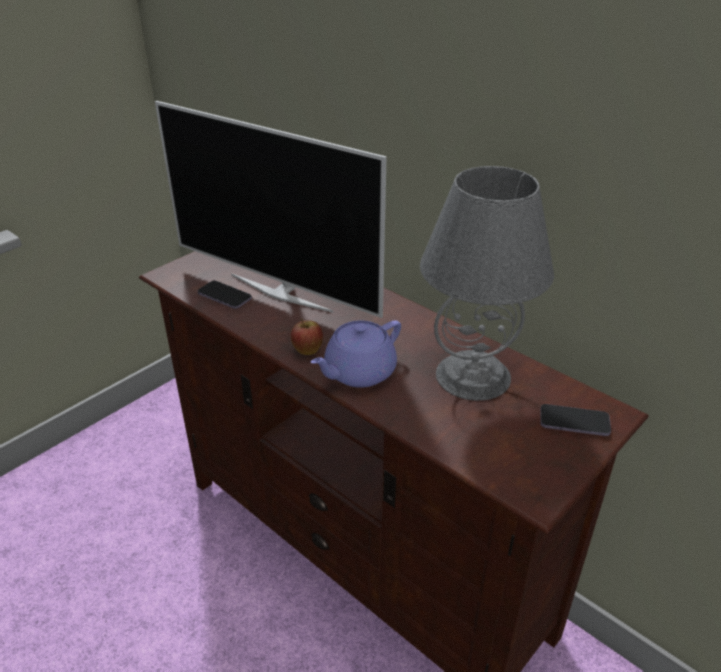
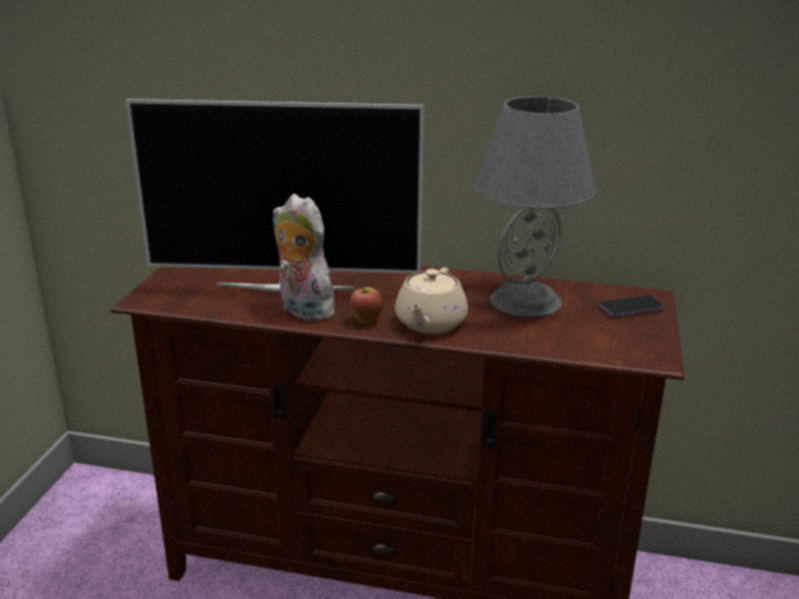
camera: 30 degrees left, 10 degrees down
(224, 296) = (231, 302): phone -> none
(268, 322) = (302, 310): none -> plush toy
(358, 372) = (430, 323): purple teapot -> beige teapot

